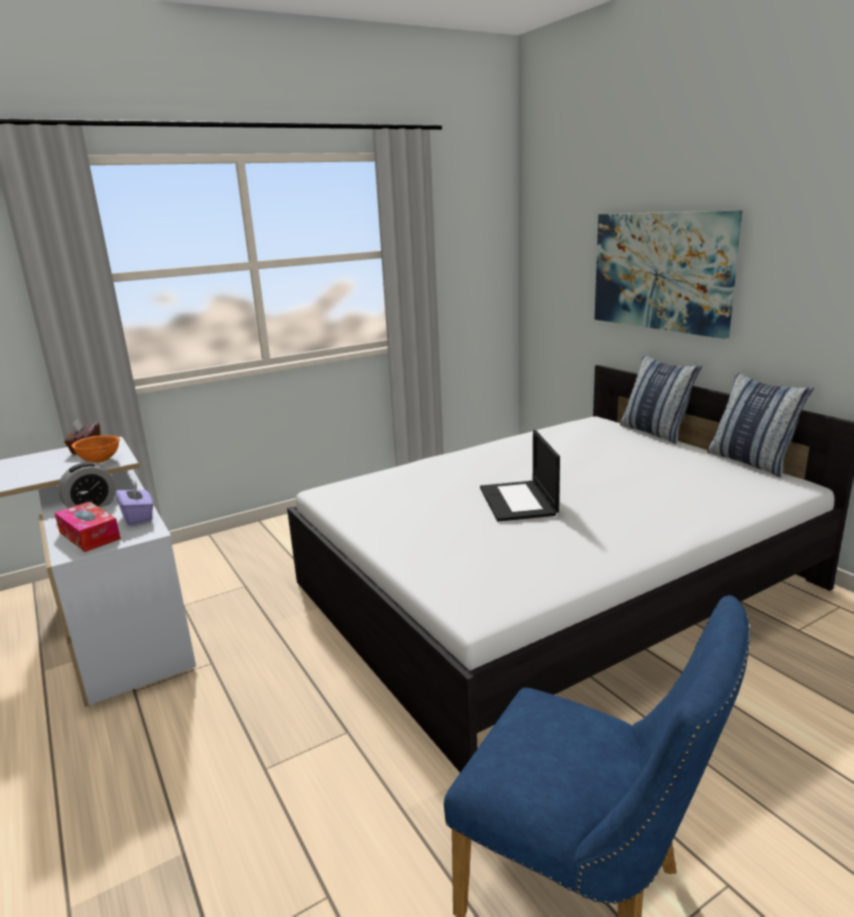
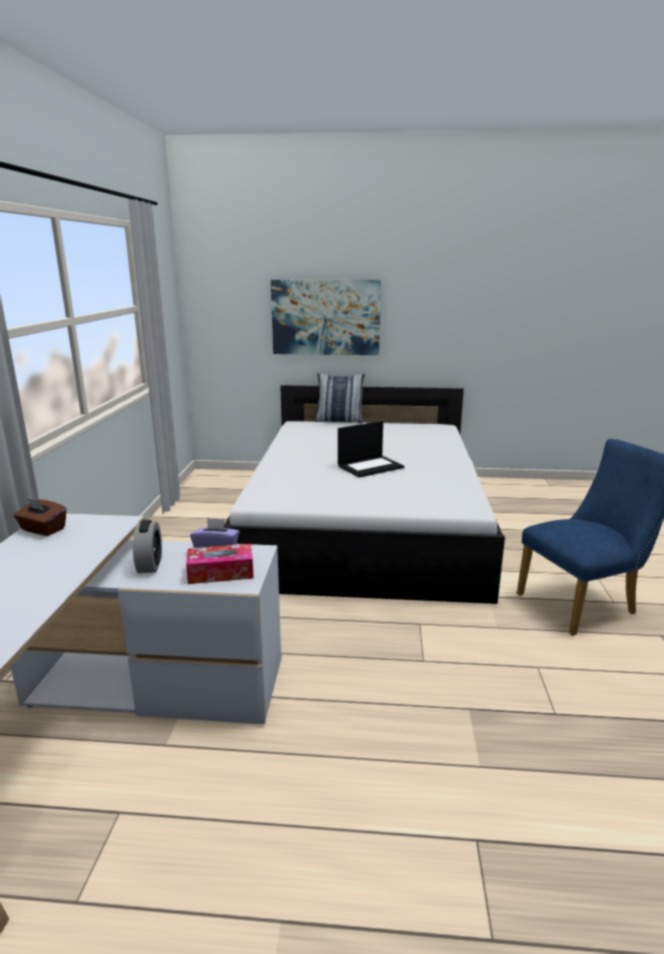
camera: 55 degrees left, 0 degrees up
(100, 461) = (101, 528): orange bowl -> none
(519, 501) = (370, 466): laptop -> laptop turned 60 degrees counterclockwise
(750, 462) = (408, 422): pillow -> none

